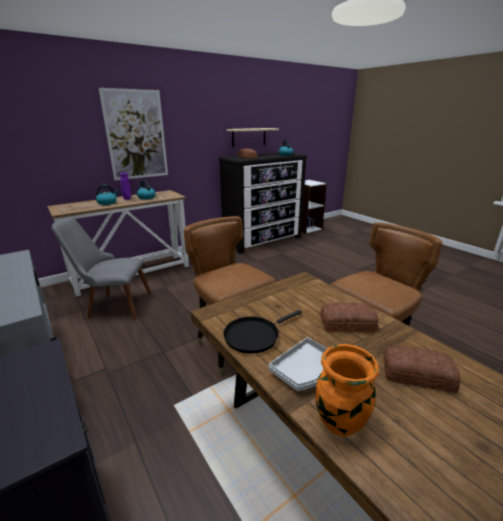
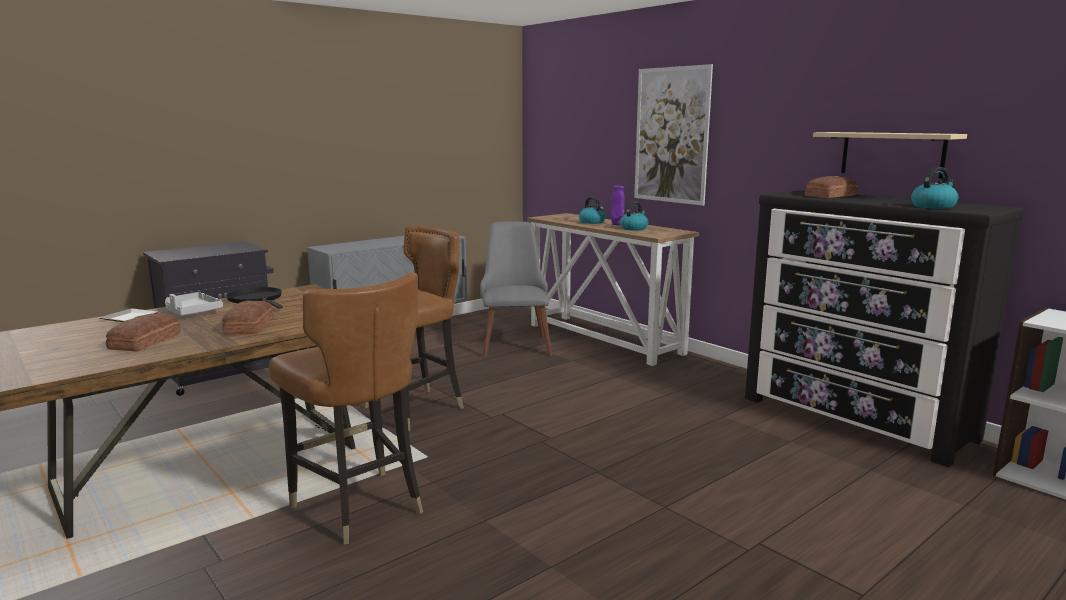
camera: 85 degrees right, 10 degrees down
(339, 423) = (129, 317): orange vase -> plate

